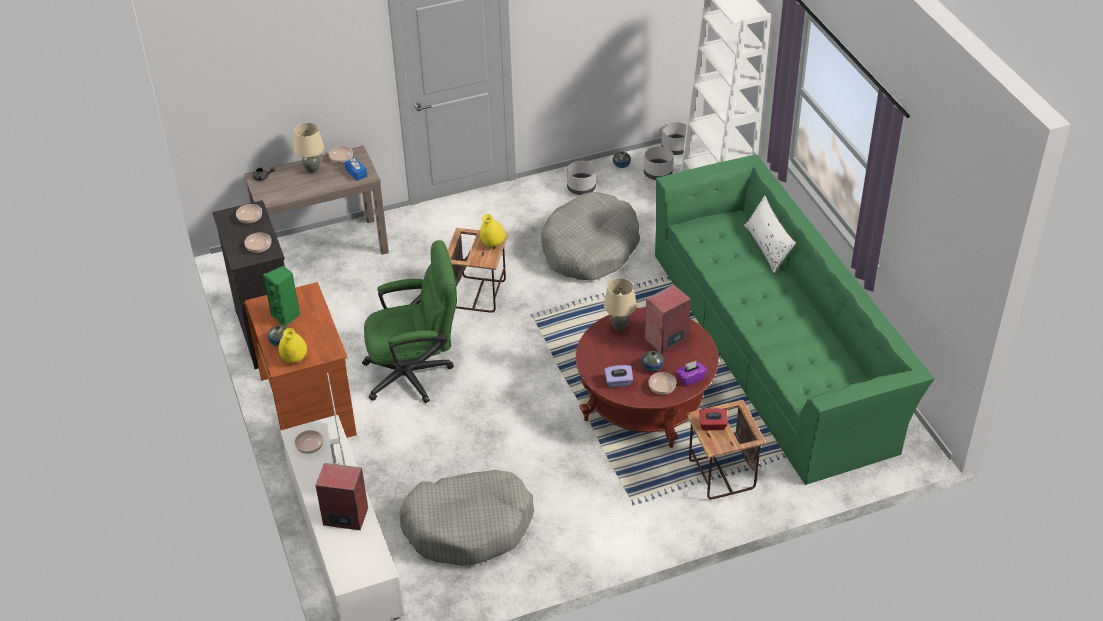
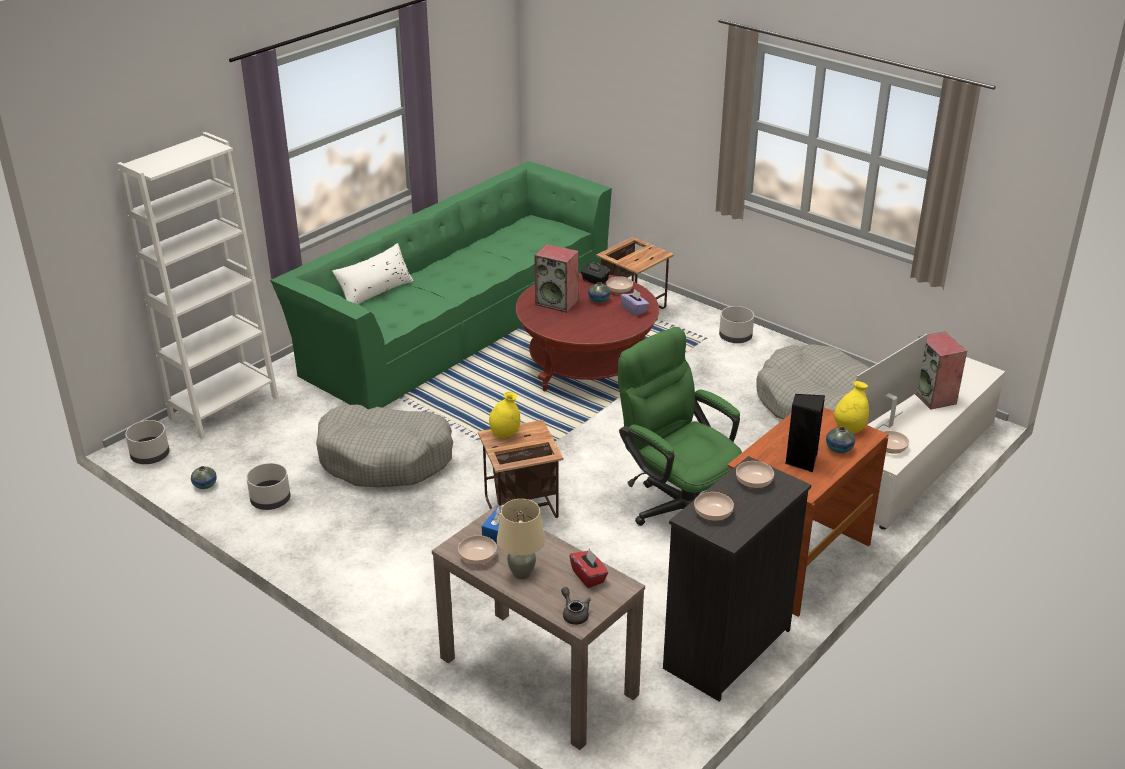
camera: 120 degrees left, 10 degrees down
(286, 316) = (801, 461): green speaker -> black speaker
(619, 327) = (563, 328): beige table lamp -> none
(658, 173) = (210, 454): grey planter -> grey planter (735, 337)
(691, 378) = (595, 280): purple tissue box -> black tissue box
(712, 425) = (639, 258): red tissue box -> red tissue box (588, 576)

